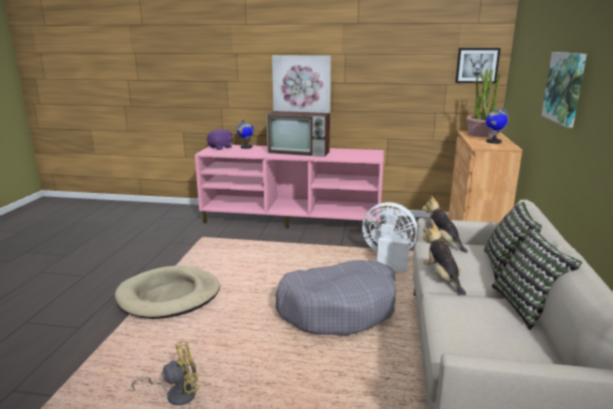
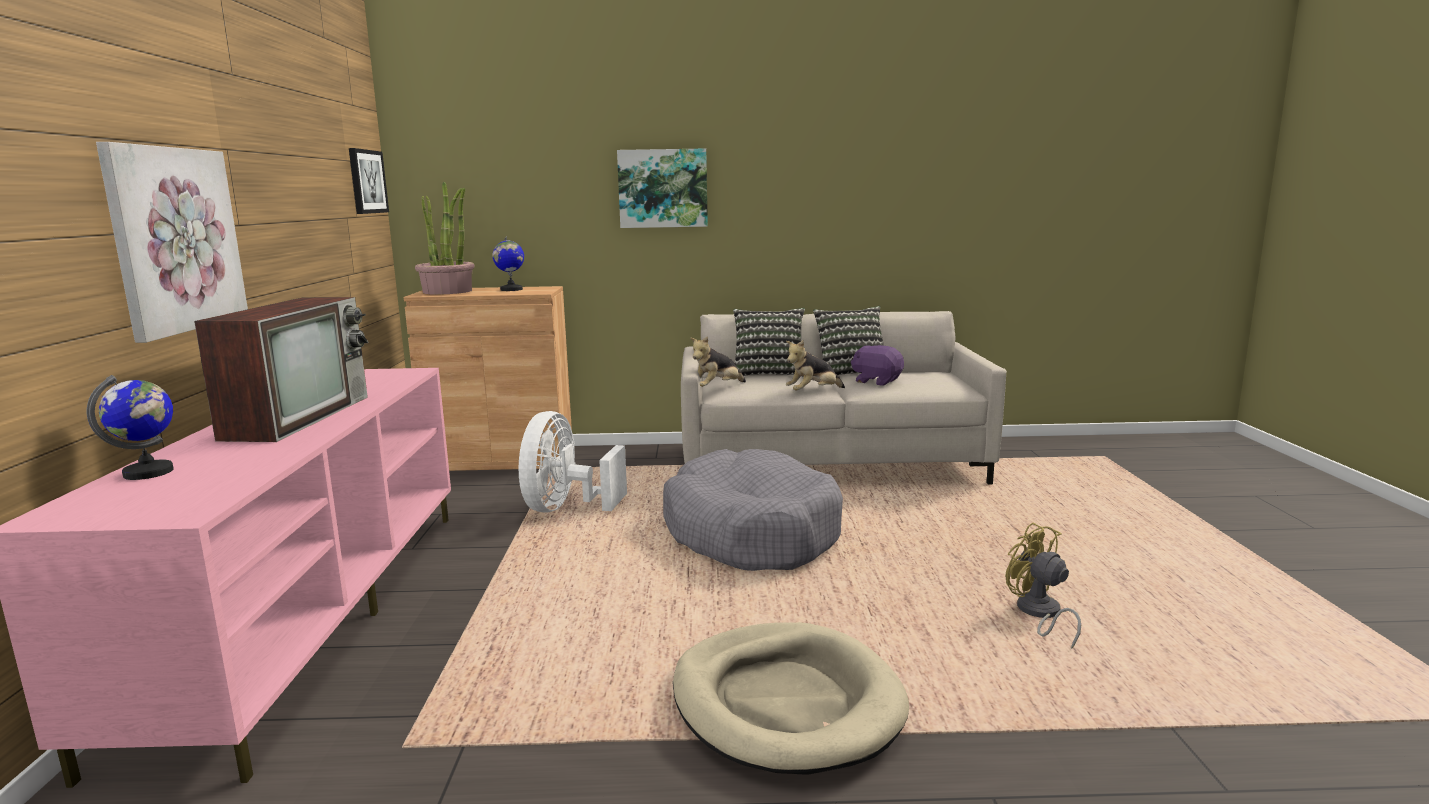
camera: 100 degrees left, 5 degrees down
(221, 148) = (108, 505): purple plush toy -> purple plush toy (877, 381)

